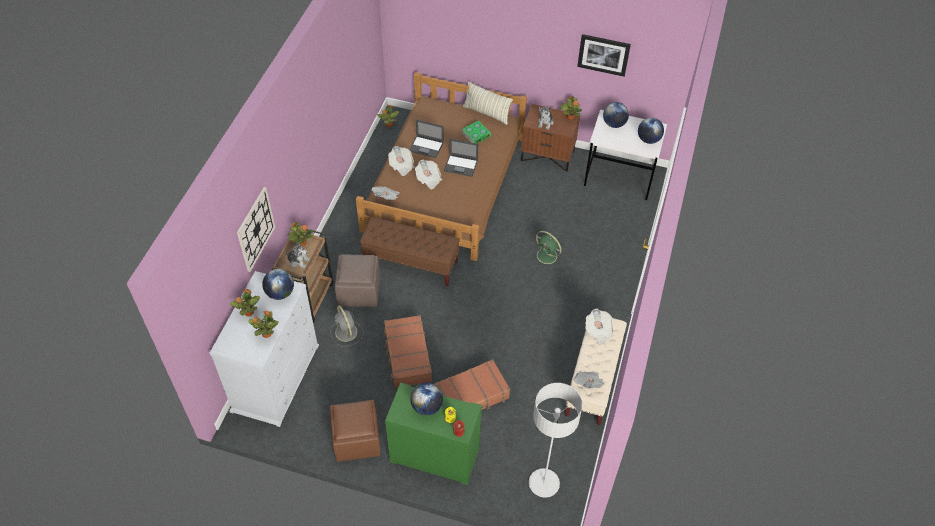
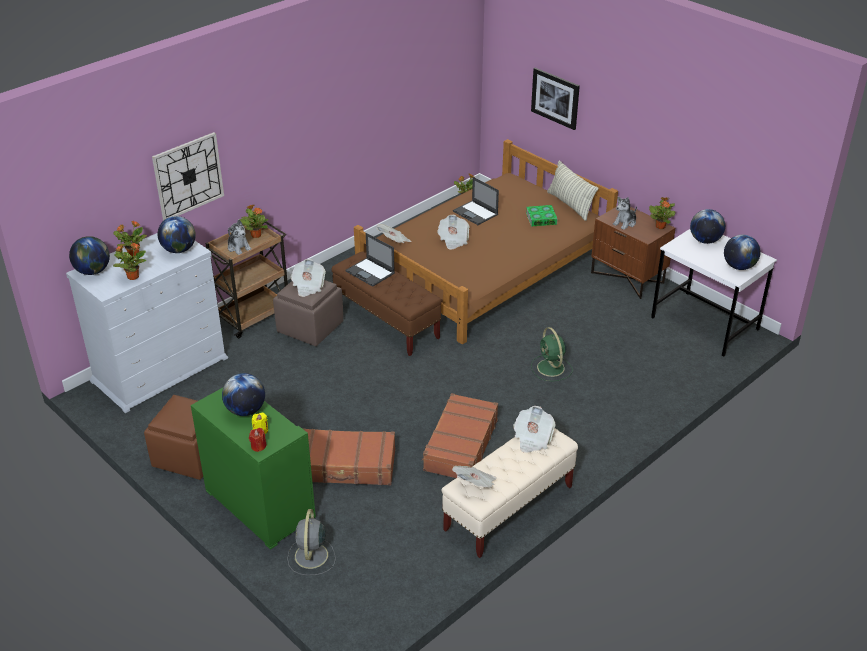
camera: 30 degrees right, 15 degrees down
(230, 342) = (93, 271): none -> globe
(346, 333) = (265, 358): grey fan -> grey fan (311, 557)
(401, 166) = (433, 221): newspaper -> newspaper (308, 286)
(407, 356) = (310, 402): brown suitcase -> brown suitcase (460, 445)
(461, 165) = (500, 239): laptop -> laptop (370, 272)
(544, 483) = (360, 588): grey floor lamp -> none
(603, 54) = (708, 141): picture -> picture (555, 98)

